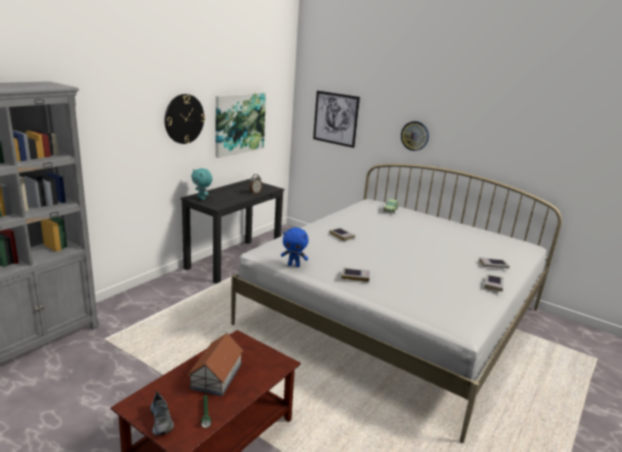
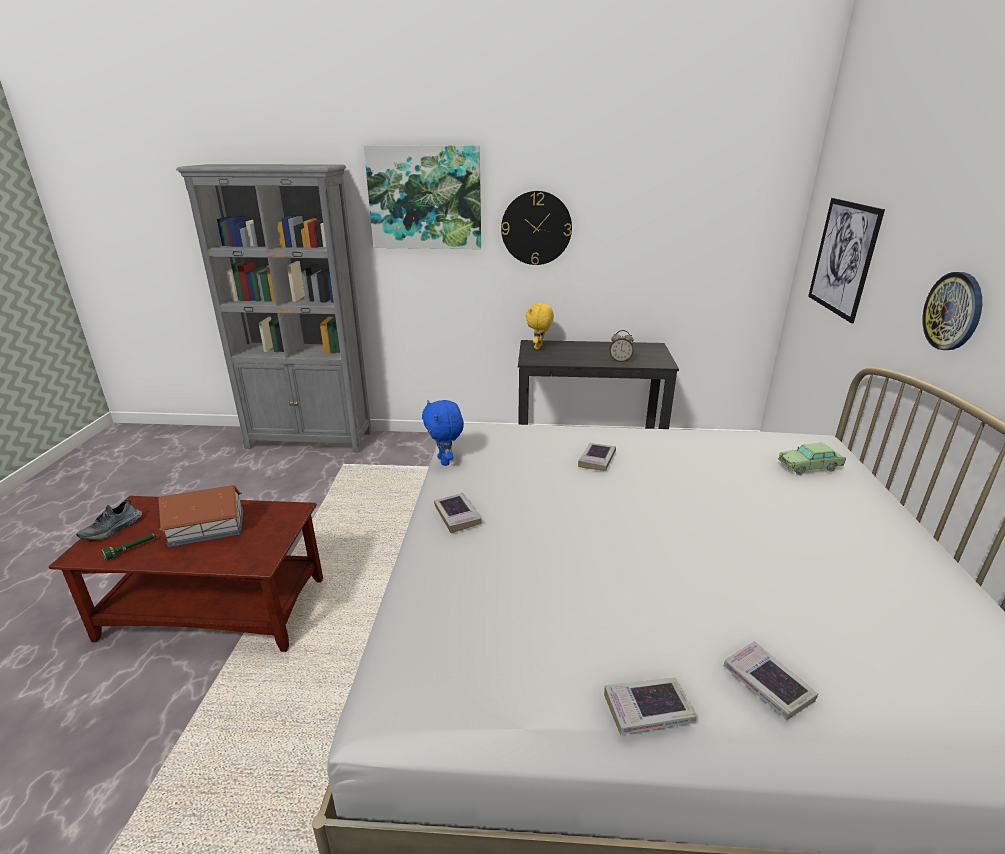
camera: 60 degrees right, 5 degrees up
(202, 198) = (539, 347): turquoise plush toy -> yellow plush toy
(239, 123) = (651, 248): picture -> picture (425, 198)

